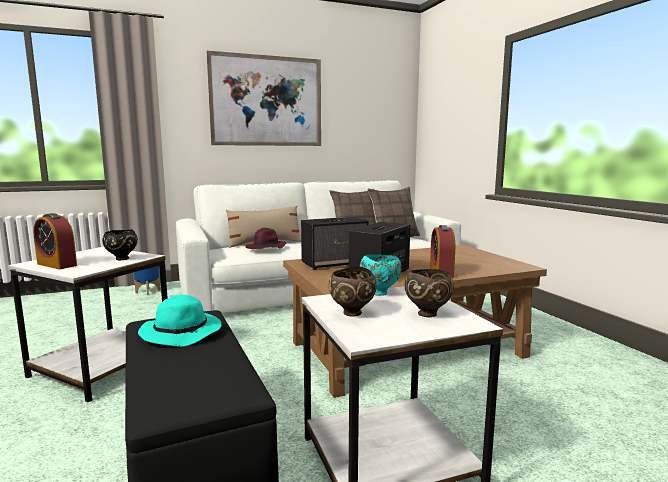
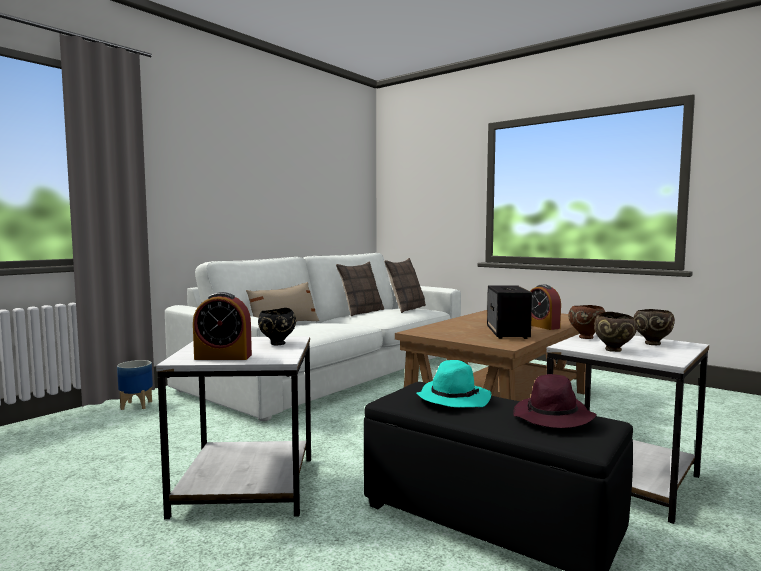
camera: 30 degrees left, 5 degrees down
(265, 248) = (316, 328): purple hat -> purple hat (553, 418)
(267, 101) = (250, 165): picture -> none
(335, 264) = (448, 330): speaker -> none
(380, 293) = (586, 337): turquoise bowl -> brown bowl

